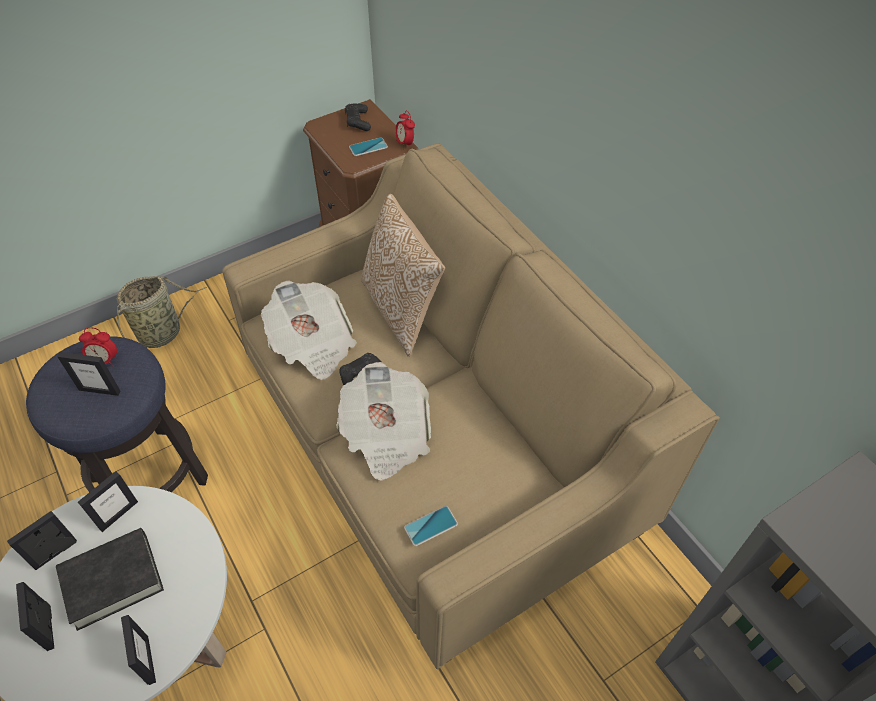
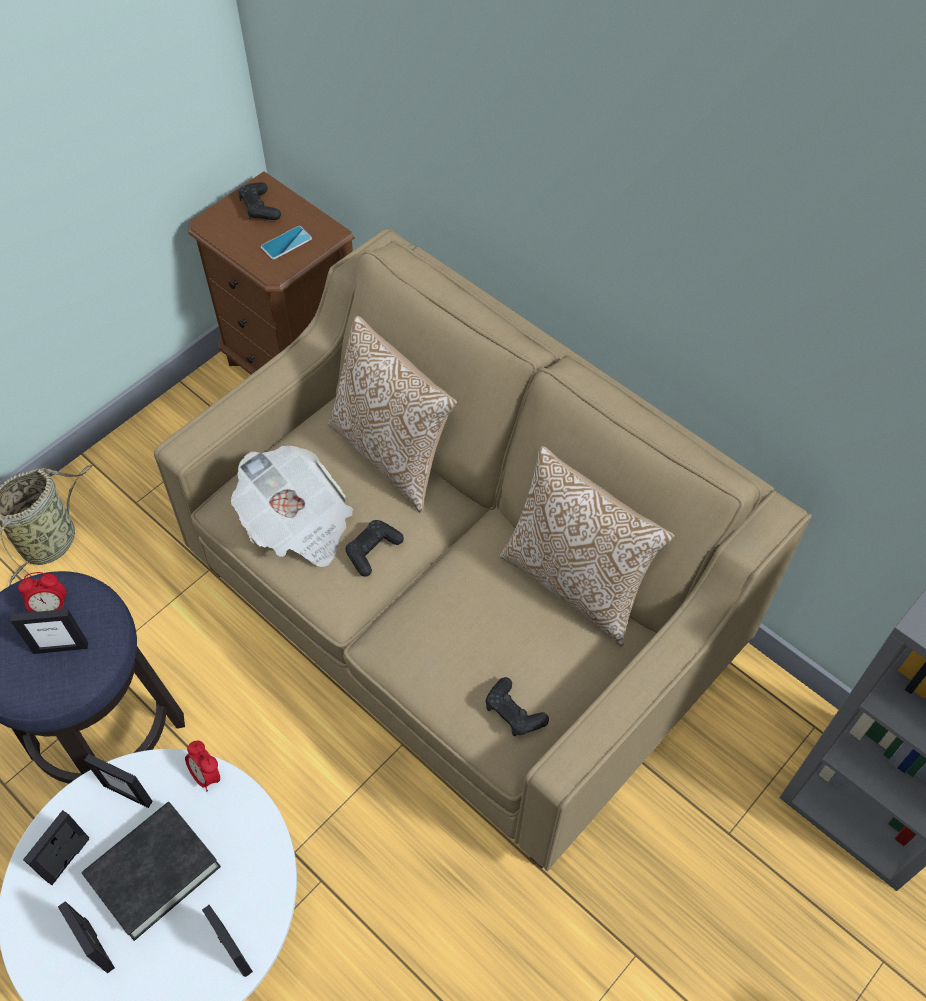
camera: 15 degrees left, 5 degrees up
(118, 514) = (128, 793): picture frame -> picture frame turned 90 degrees clockwise
(386, 436) = (427, 618): newspaper -> none
(405, 144) = (333, 229): alarm clock -> alarm clock (207, 775)
(430, 526) = (514, 712): phone -> black game controller
(514, 436) = (576, 582): none -> pillow

